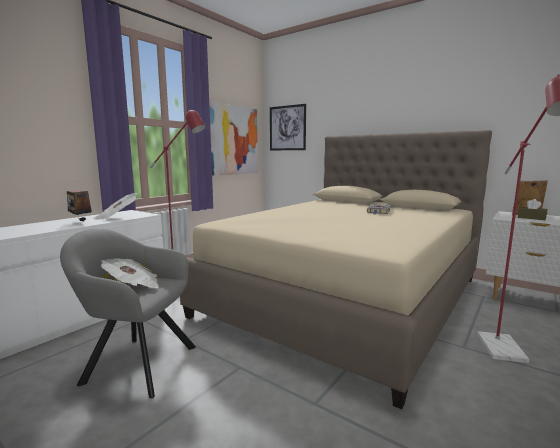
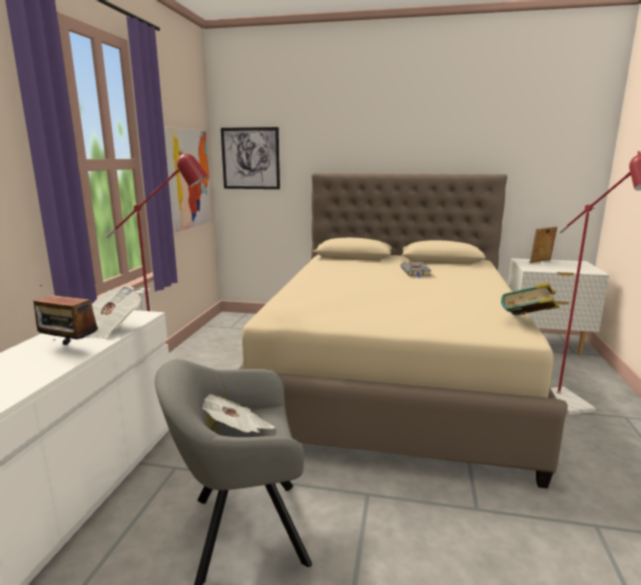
camera: 25 degrees left, 5 degrees up
(415, 245) = (527, 322): none -> book
(531, 218) = (550, 266): brown tissue box -> none

